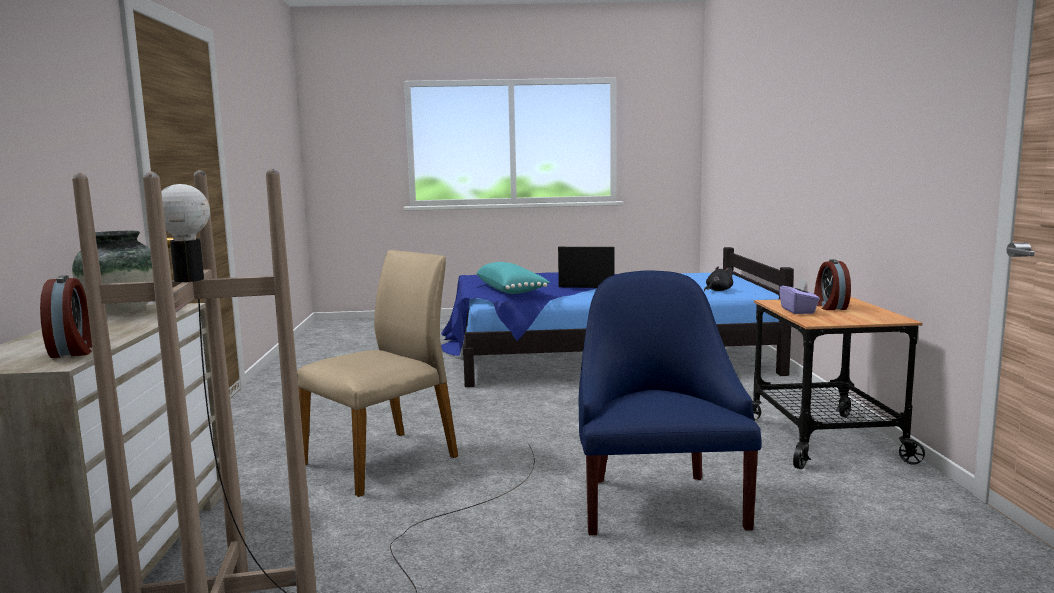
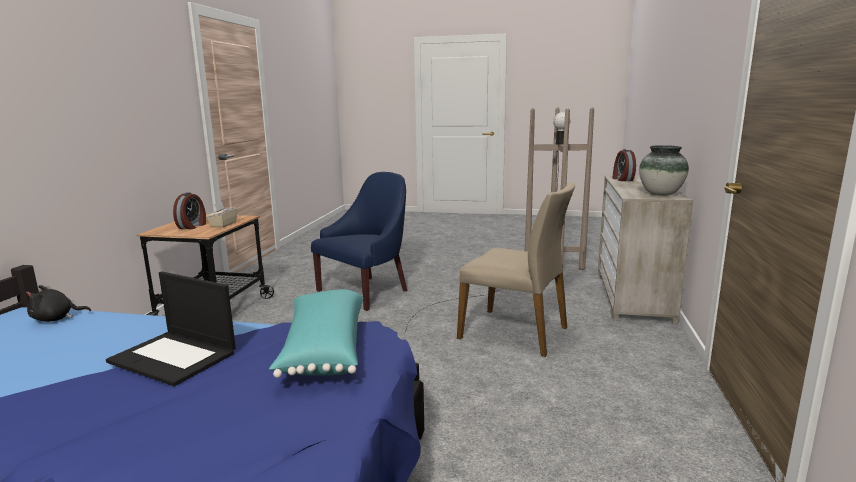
camera: 165 degrees left, 5 degrees up
(382, 460) = (515, 332): beige chair -> beige chair turned 120 degrees counterclockwise
(658, 502) = (366, 291): blue armchair -> blue armchair turned 150 degrees counterclockwise
(798, 311) = (223, 225): purple tissue box -> beige tissue box

